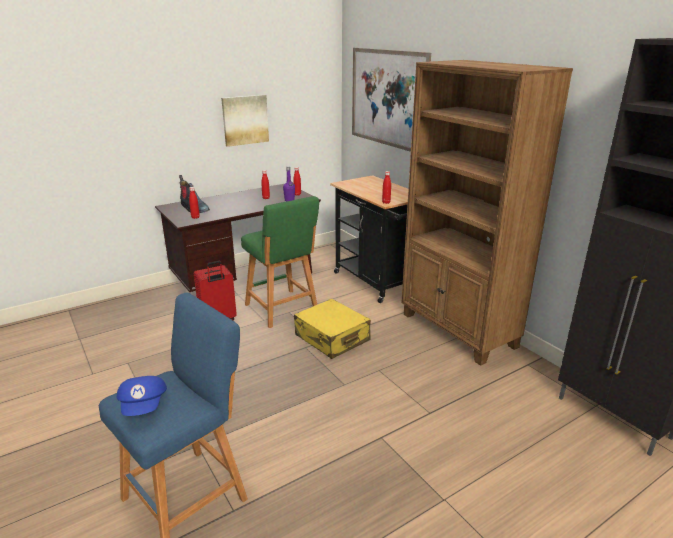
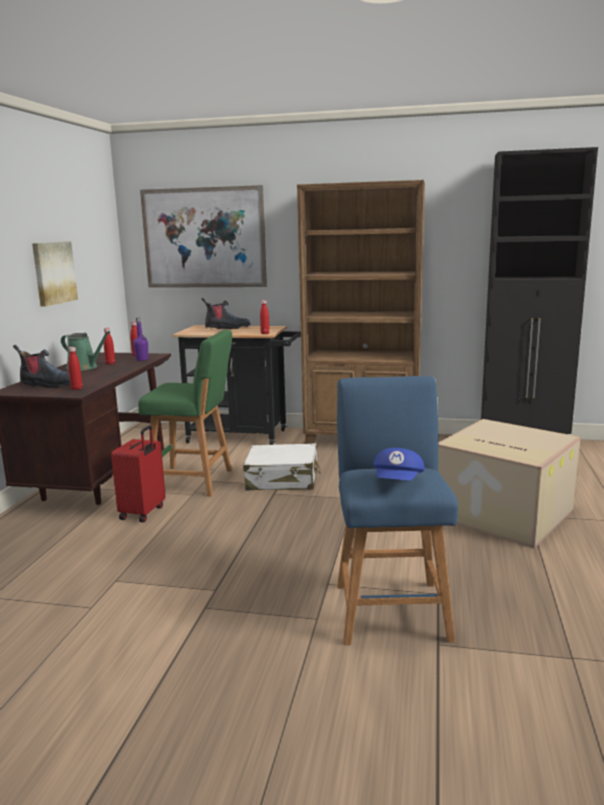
camera: 45 degrees left, 10 degrees down
(144, 405) = (398, 482): blue cap -> blue cap turned 75 degrees clockwise
(245, 197) = (84, 367): none -> green watering can
(332, 338) = (282, 480): yellow suitcase -> white suitcase
(381, 186) = (227, 328): none -> boot
(424, 478) = (501, 513): none -> cardboard box

